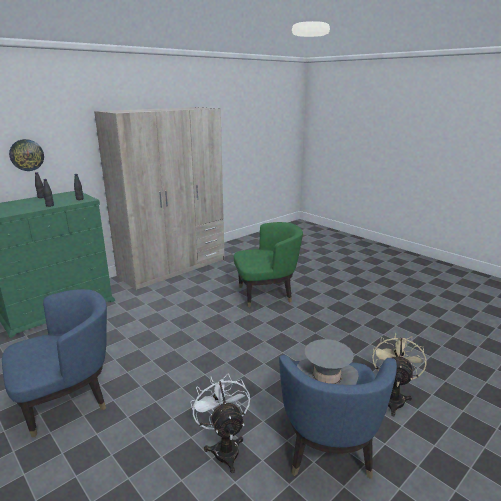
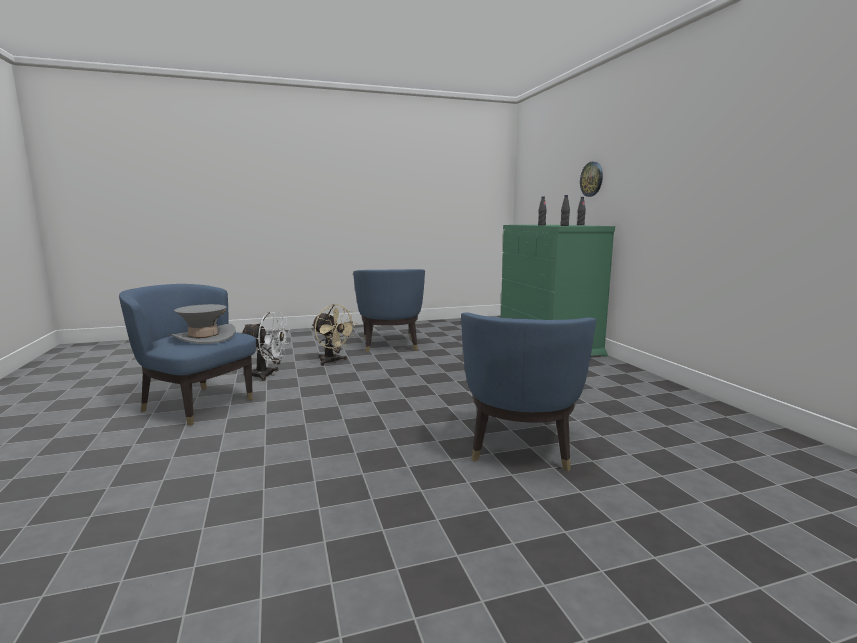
camera: 115 degrees right, 10 degrees down
(173, 267) = (665, 395): beige wardrobe -> none
(266, 294) = (521, 446): green armchair -> blue armchair
(393, 397) = (163, 456): beige fan -> beige fan (332, 361)

